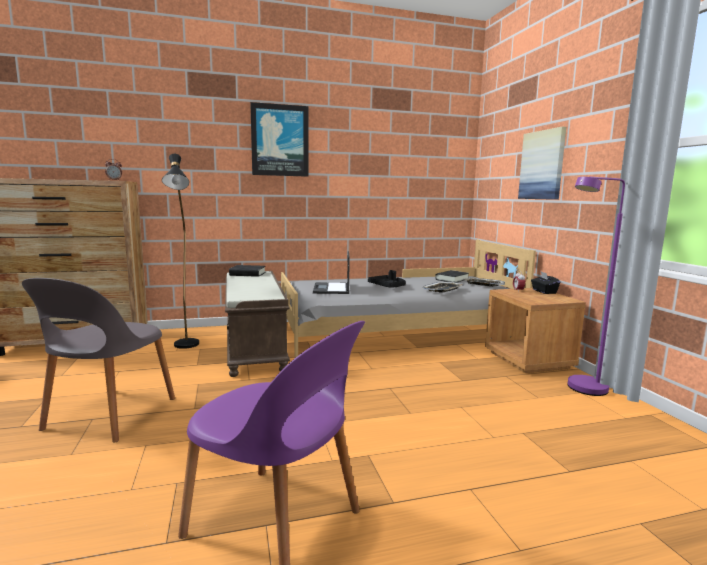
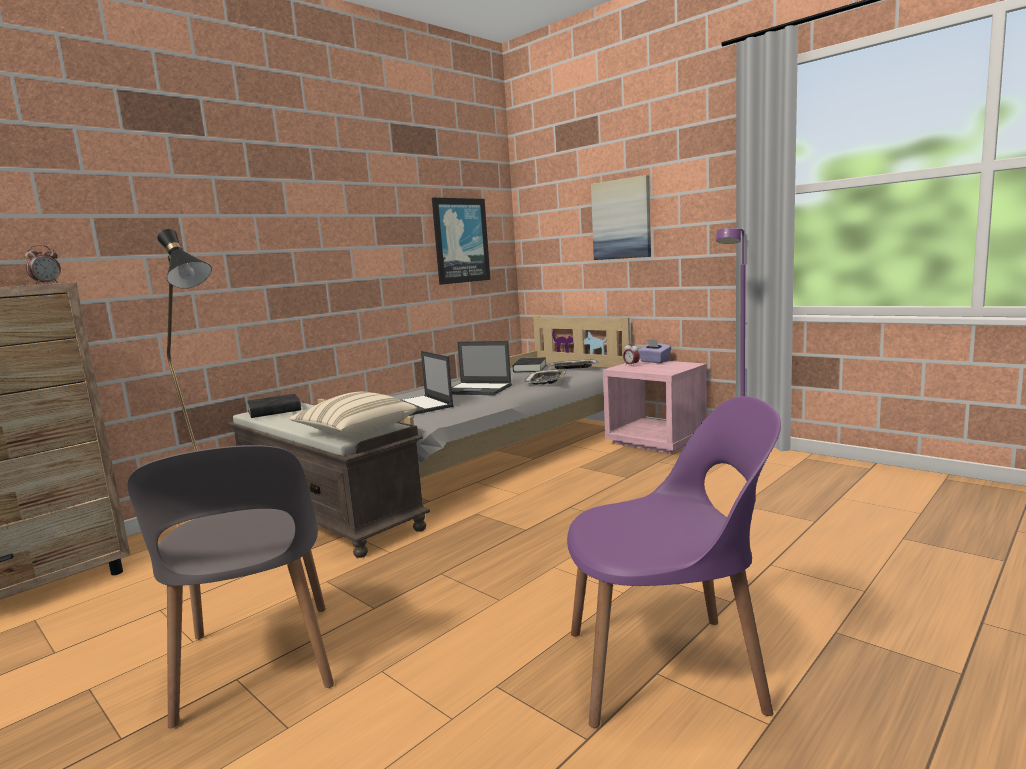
camera: 30 degrees left, 0 degrees up
(251, 295) = (355, 432): none -> beige pillow
(280, 140) = (280, 201): picture -> picture (460, 240)
(387, 286) = (478, 389): black tray -> laptop
(529, 360) = (656, 441): brown nightstand -> pink nightstand
(544, 291) = (654, 361): black tissue box -> purple tissue box

